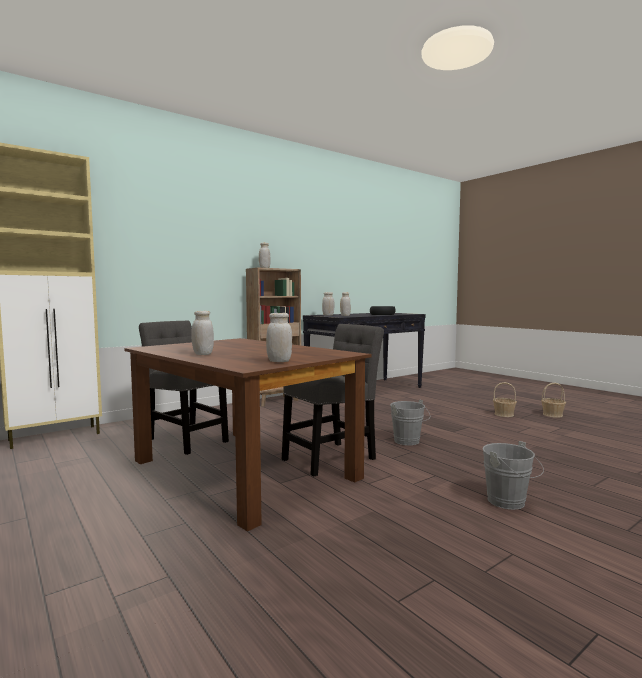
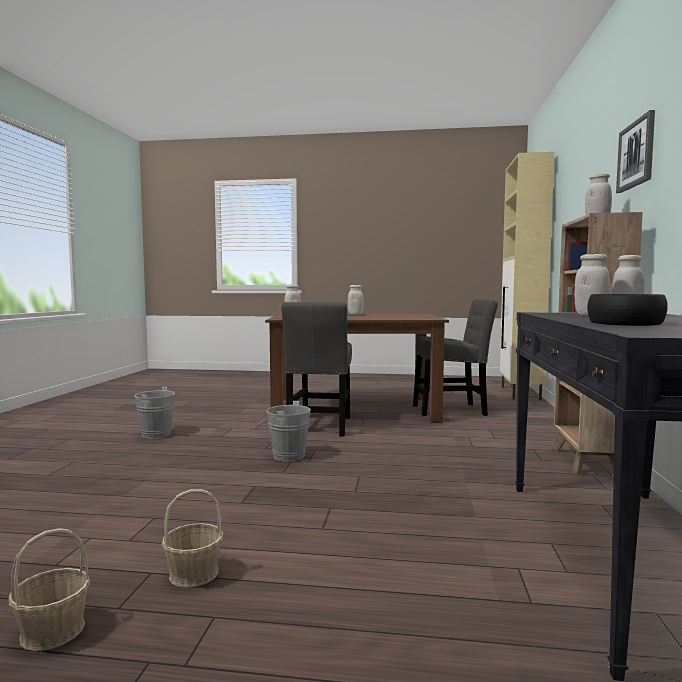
camera: 135 degrees right, 0 degrees up
(262, 236) = (636, 154): none -> picture

